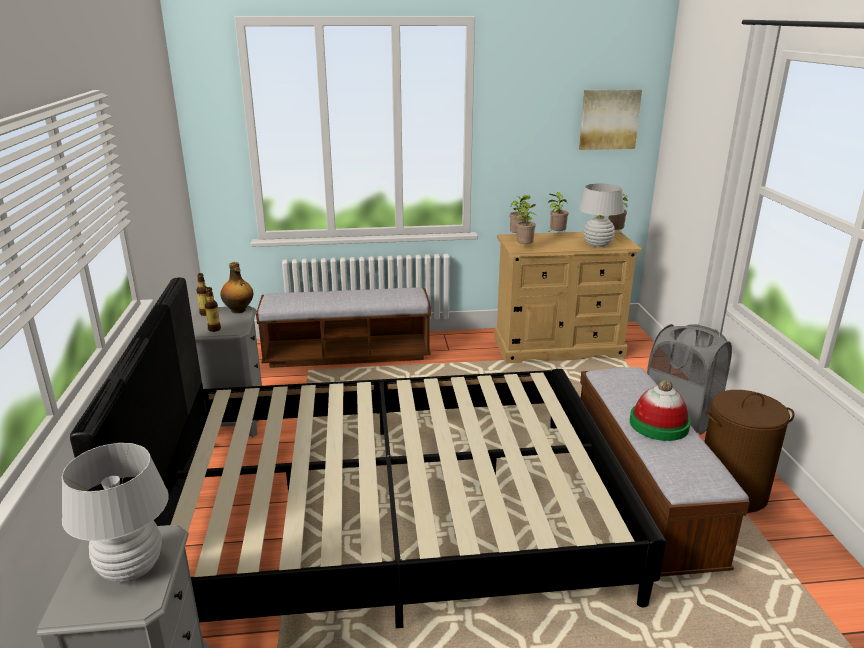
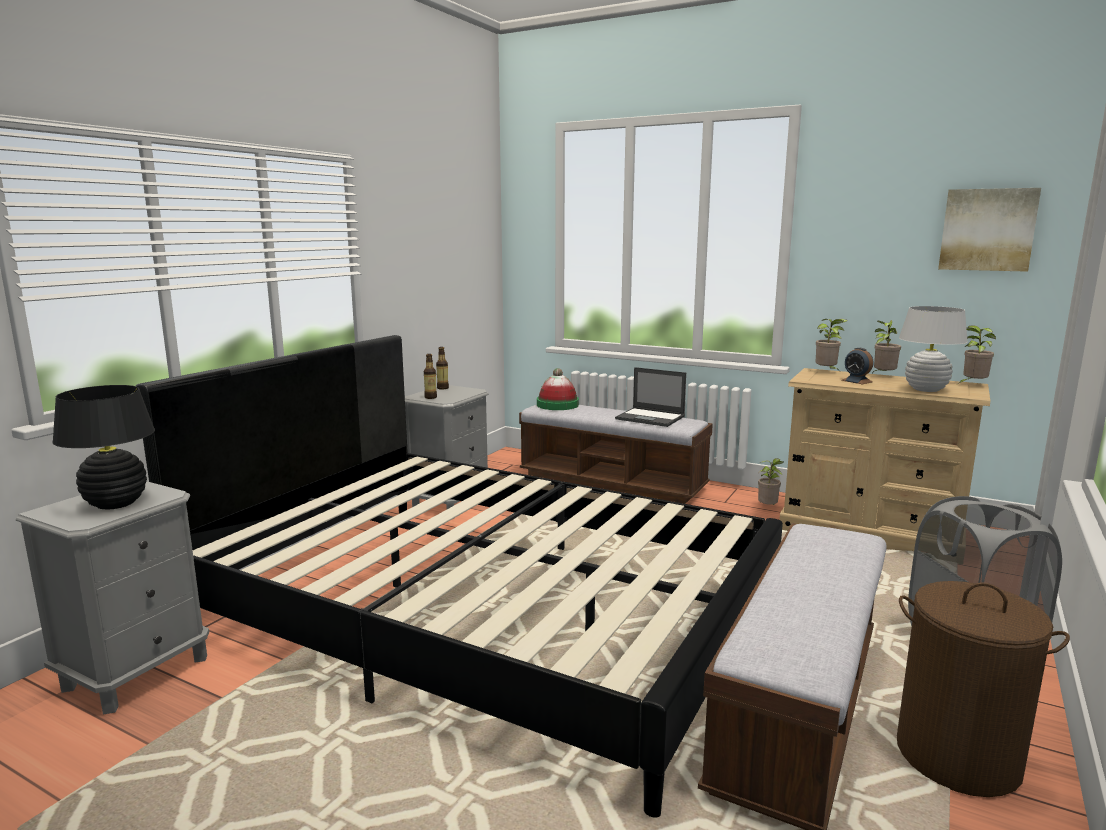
camera: 35 degrees right, 10 degrees down
(131, 569) = (115, 504): white table lamp -> black table lamp
(238, 310) = (470, 390): bottle -> none
(381, 295) = (651, 418): none -> laptop
(524, 247) = (817, 380): potted plant -> potted plant (768, 508)
(549, 244) = (857, 381): none -> alarm clock
(659, 424) = (812, 590): hat -> hat (557, 405)

